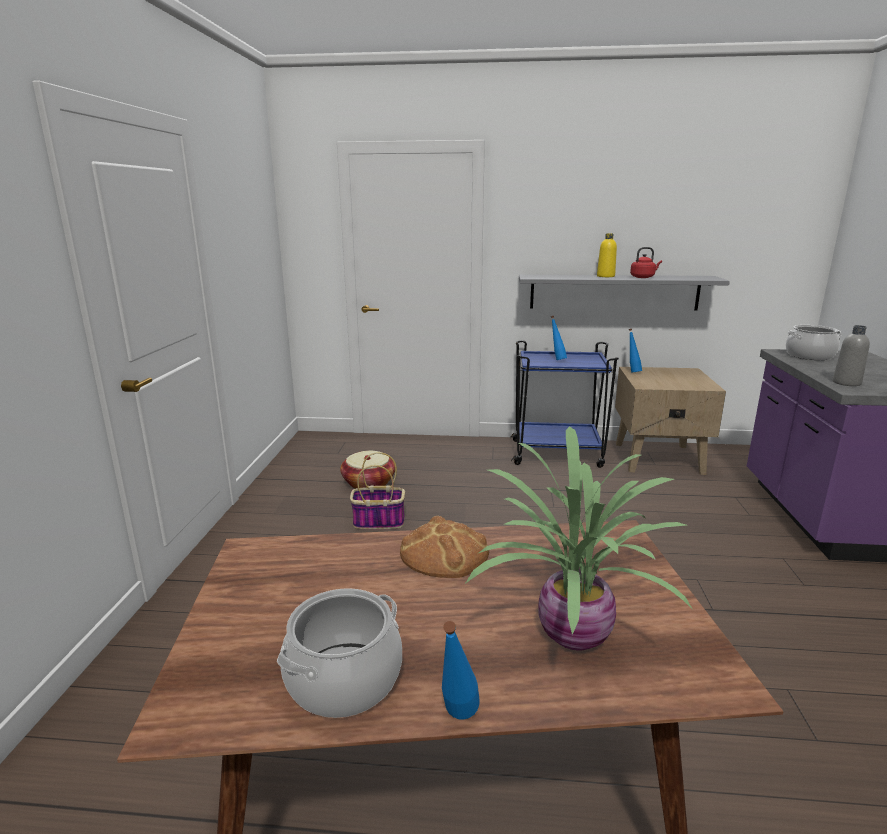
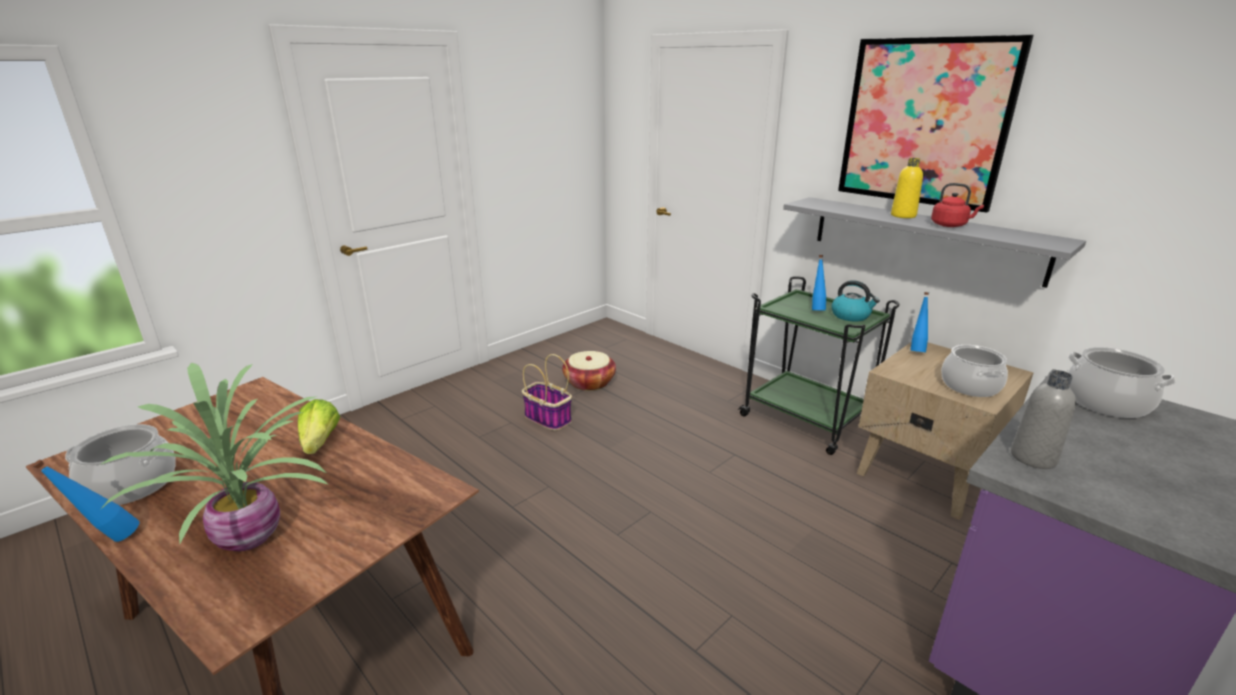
camera: 40 degrees right, 5 degrees up
(444, 552) = (320, 443): bread -> lettuce
(557, 453) = (806, 421): blue cart -> green cart
(582, 358) = (851, 316): none -> kettle
(605, 208) = (924, 122): none -> picture
(690, 382) = (970, 386): none -> cooking pot

